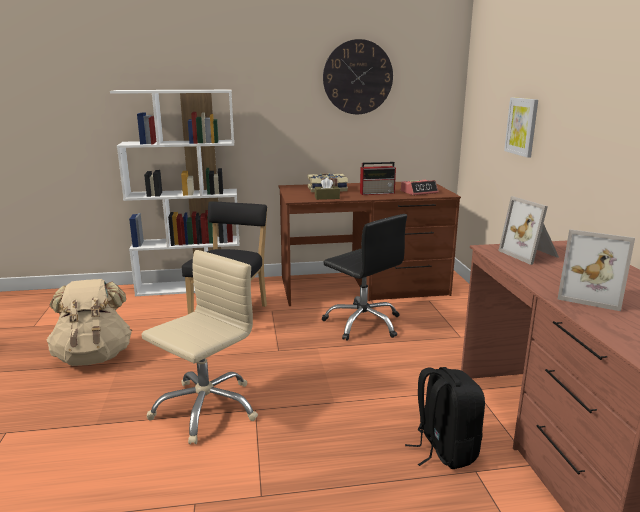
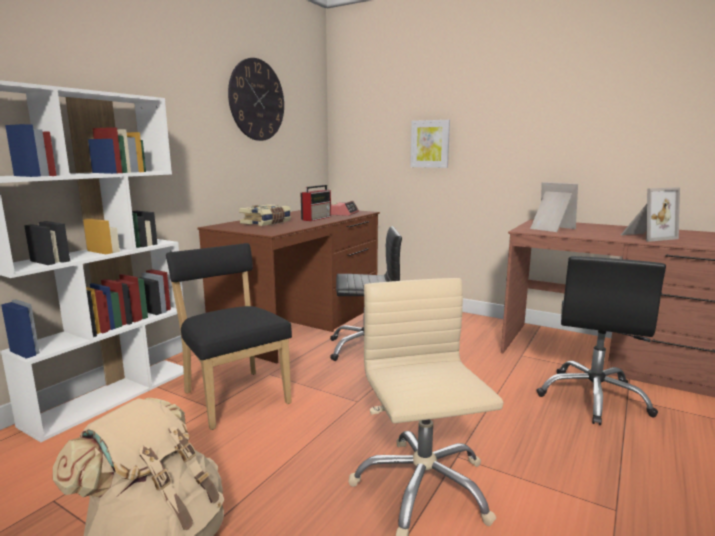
camera: 50 degrees left, 5 degrees down
(327, 198) = (292, 227): brown tissue box -> none
(444, 450) = (593, 397): black backpack -> black office chair
(531, 254) = (550, 228): picture frame -> picture frame turned 150 degrees counterclockwise

